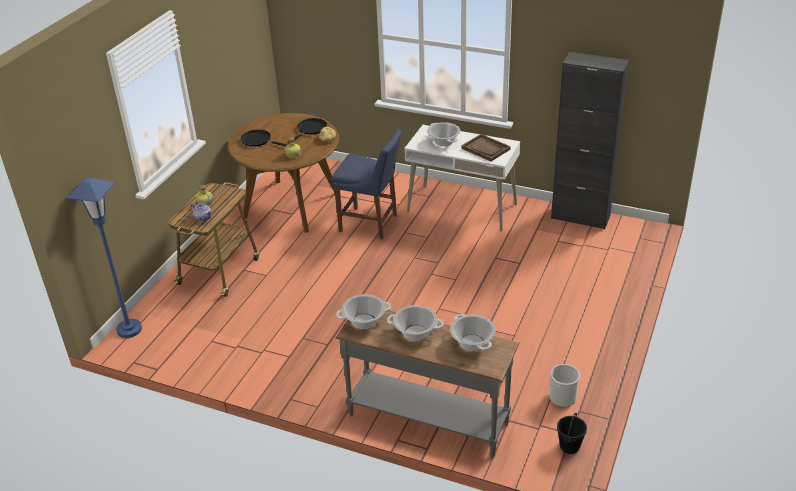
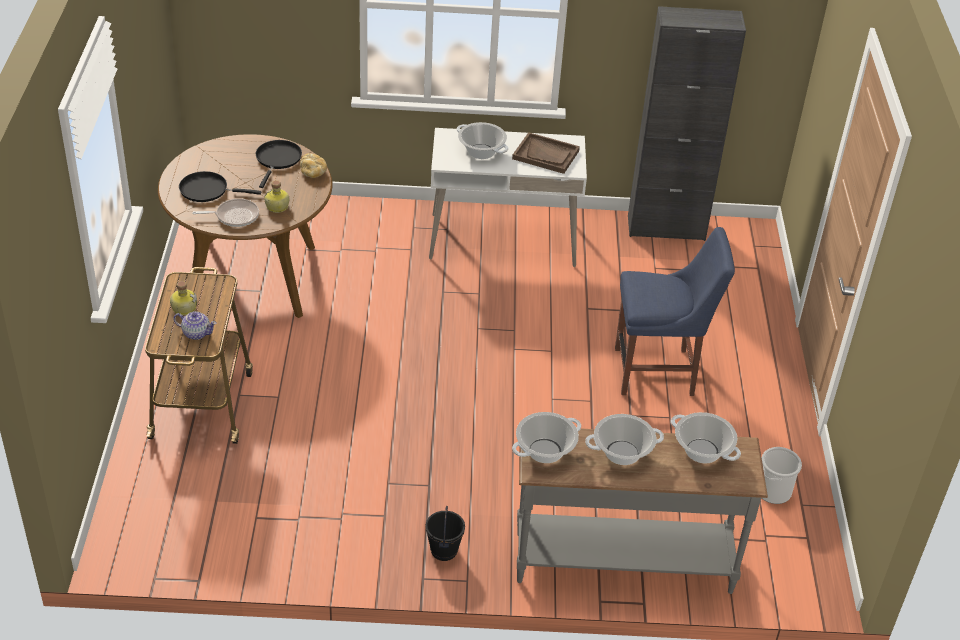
camera: 25 degrees left, 5 degrees up
(129, 330) = (116, 528): blue floor lamp -> none
(264, 156) = (234, 216): none -> frying pan
(371, 224) = (388, 287): blue chair -> blue chair (659, 372)
(569, 446) = (814, 555): black bucket -> black bucket (443, 551)

